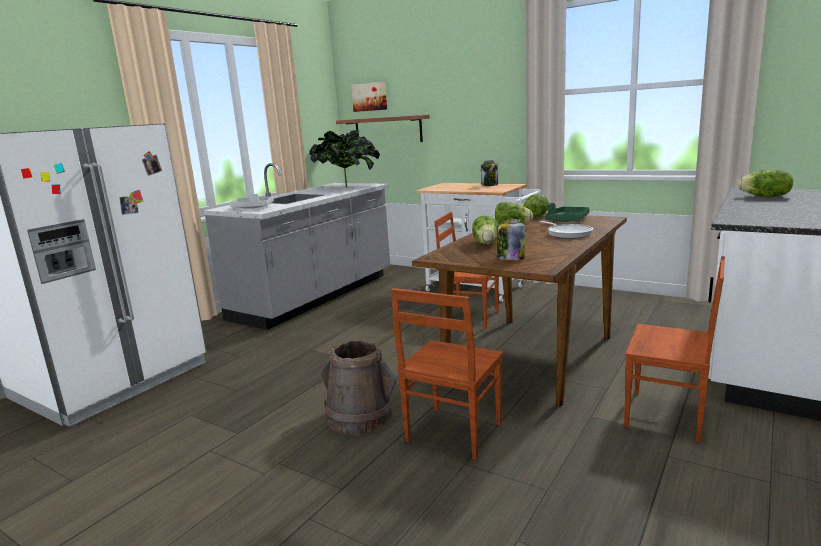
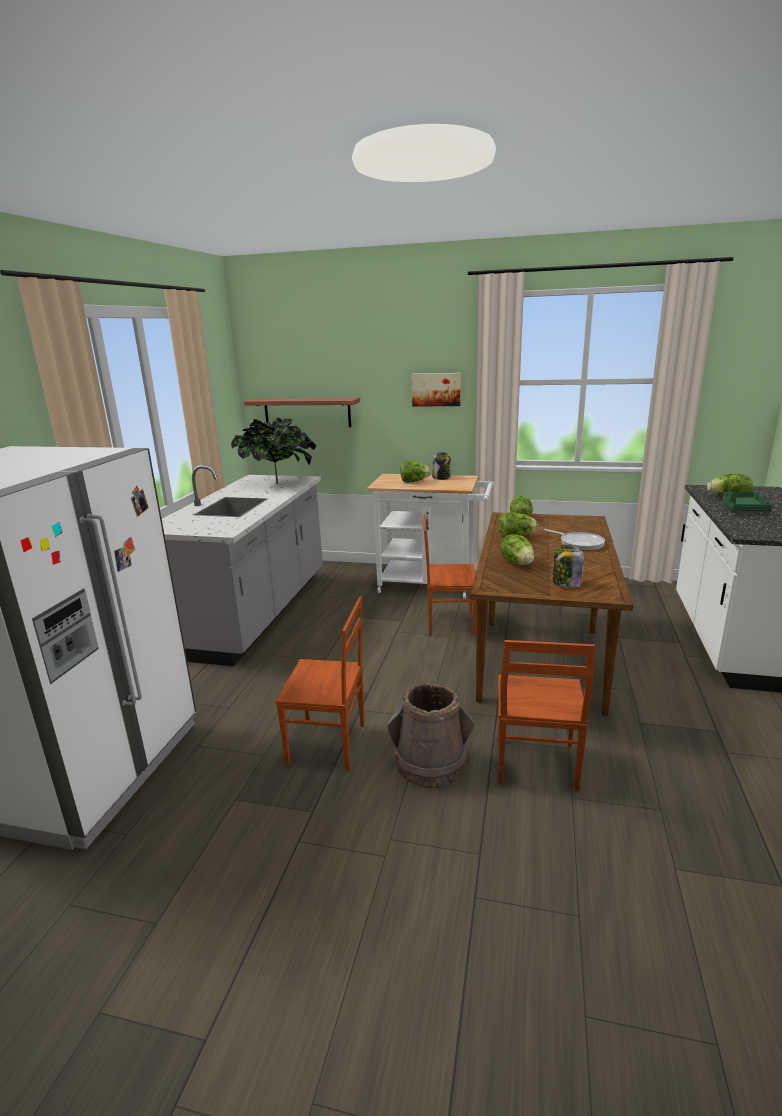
camera: 20 degrees left, 5 degrees up
(252, 208) = (204, 526): grey tray -> none
(370, 97) = (283, 374): picture -> picture (436, 389)
(461, 187) = (414, 481): none -> lettuce
(567, 220) = (557, 523): green tray -> green tray (742, 508)
(667, 416) = (698, 710): brown chair -> brown chair (328, 745)

